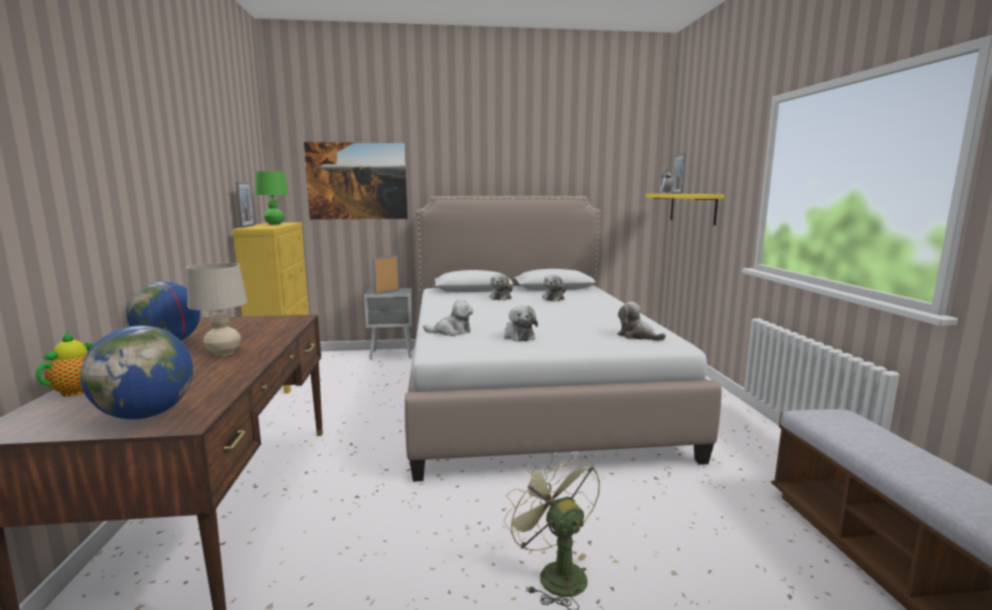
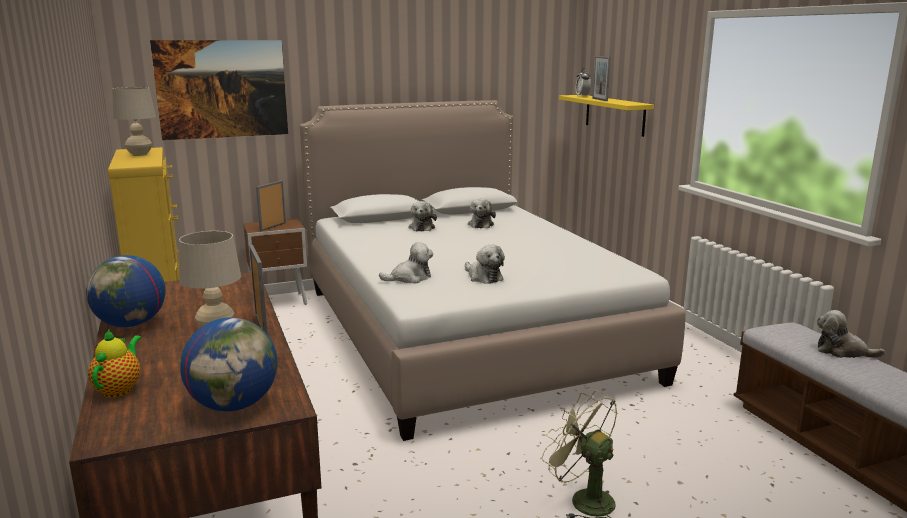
camera: 15 degrees left, 5 degrees up
(248, 226) = (115, 162): picture frame -> picture frame (261, 326)
(274, 224) = (139, 154): green table lamp -> beige table lamp
(392, 355) = (281, 302): grey nightstand -> brown nightstand
(637, 336) = (598, 267): plush toy -> plush toy (842, 351)

